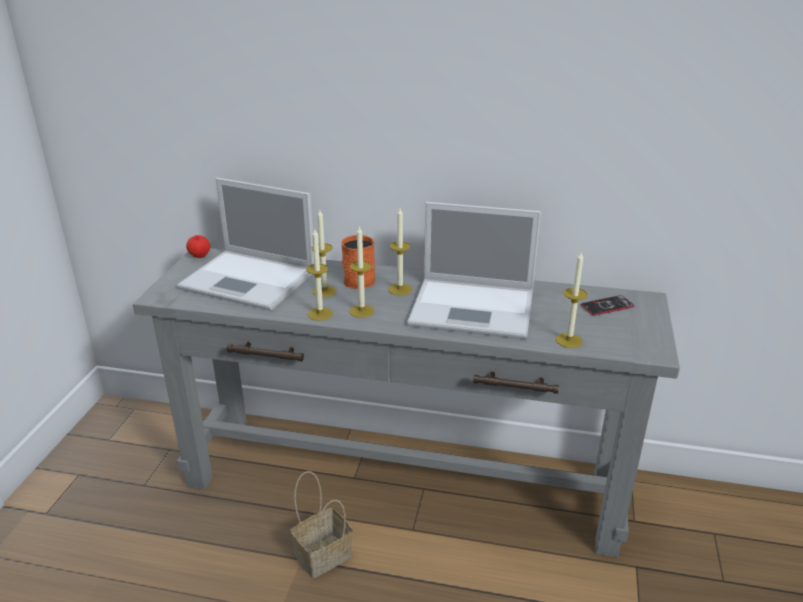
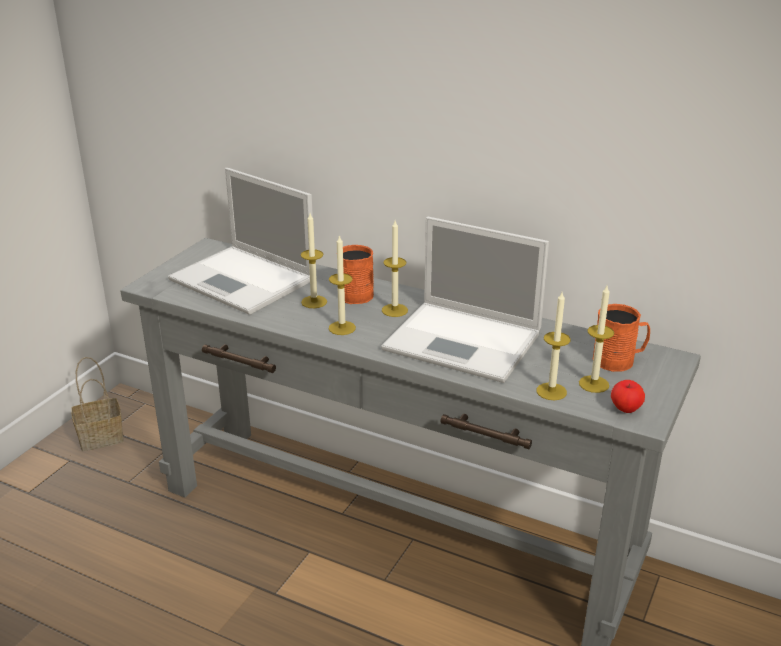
camera: 15 degrees right, 0 degrees up
(199, 256) = (206, 248): apple -> apple (625, 408)
(320, 314) = (297, 325): candle -> candle (593, 384)
(324, 554) = (281, 586): basket -> basket (102, 436)
(607, 306) = (619, 360): phone -> orange mug

